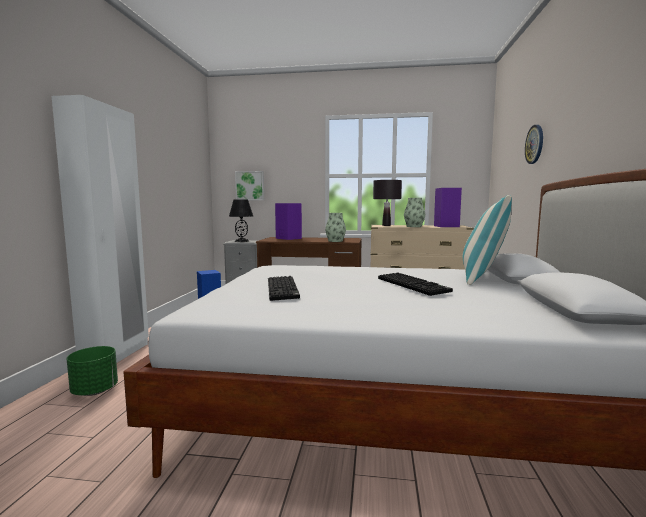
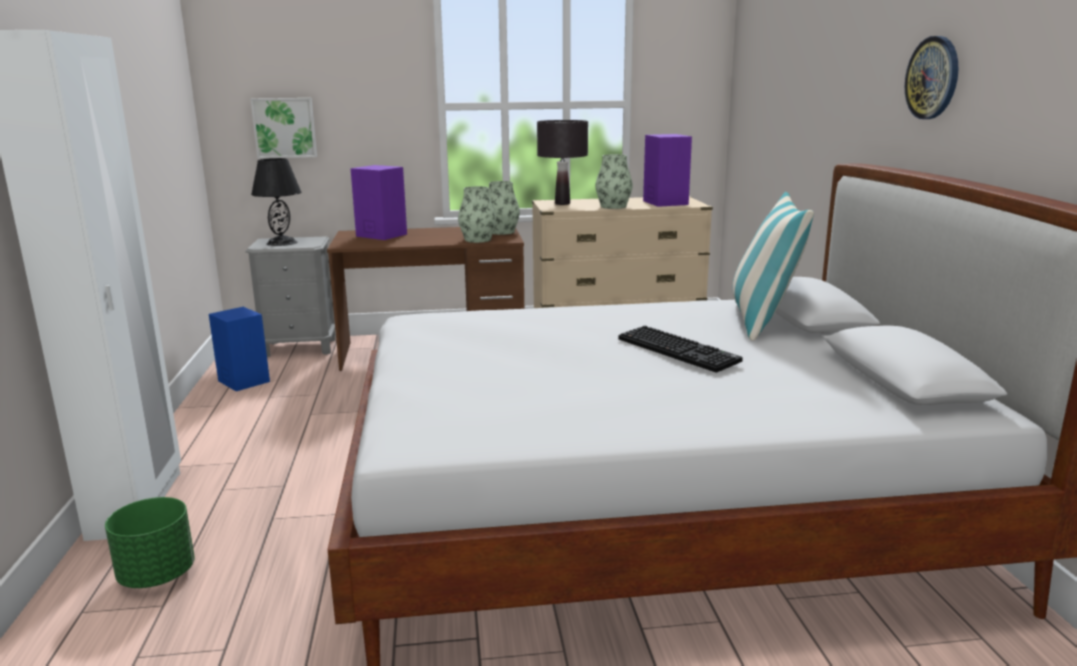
camera: 15 degrees left, 10 degrees up
(283, 289) = (495, 379): keyboard -> none
(351, 239) = (502, 232): none -> vase
(535, 144) = (817, 81): wall clock -> wall clock (933, 78)

